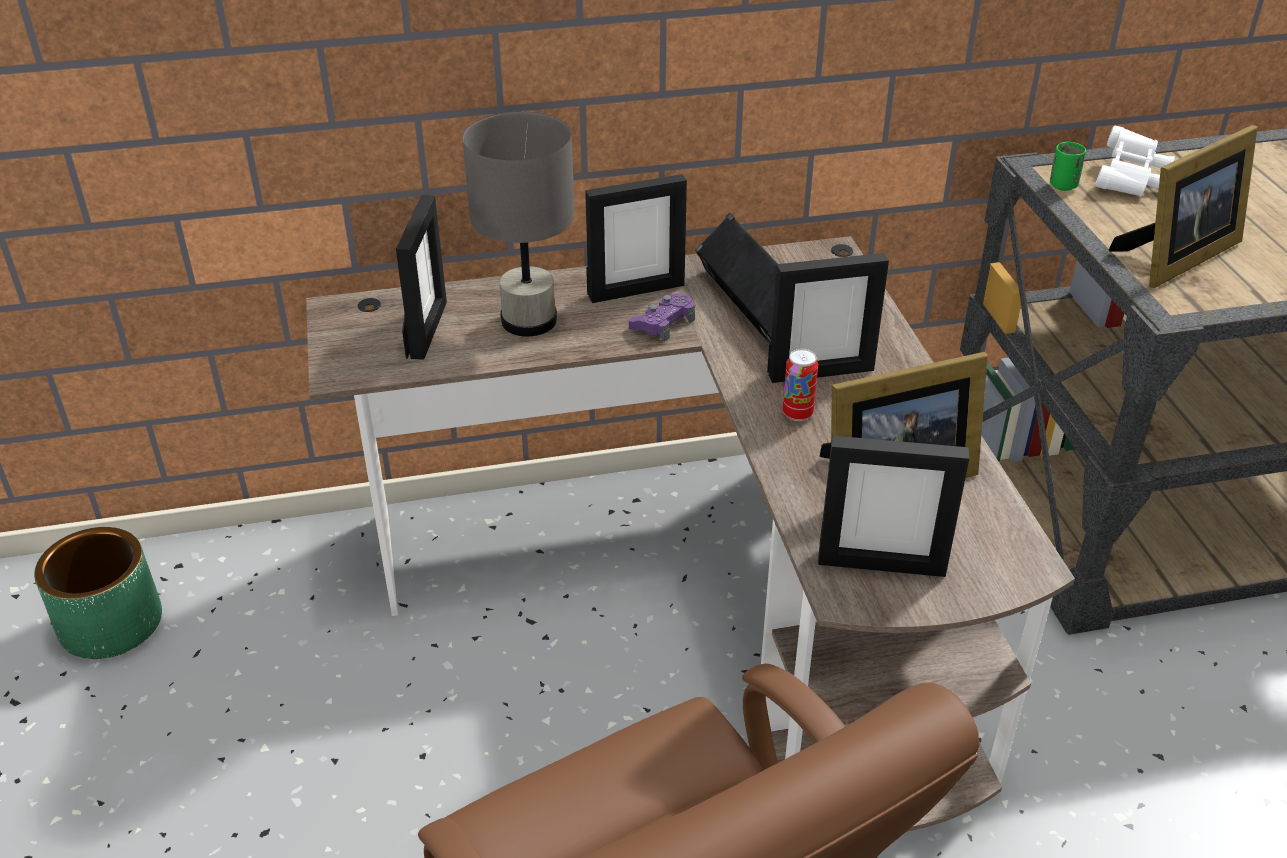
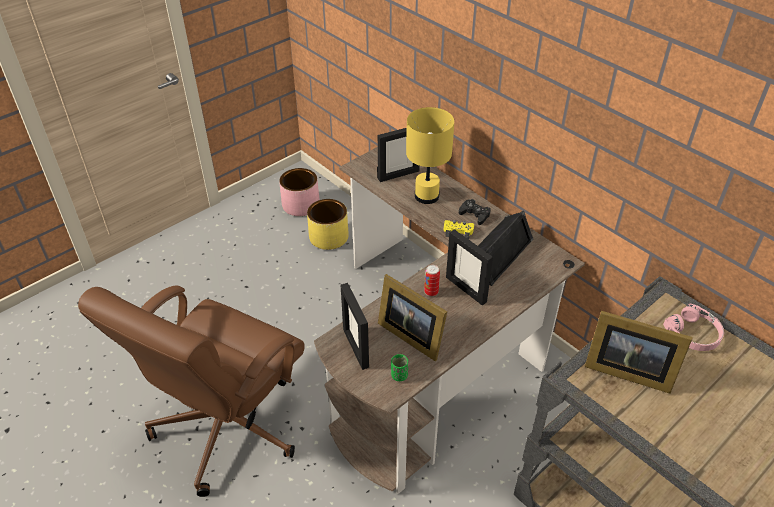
camera: 60 degrees right, 5 degrees up
(112, 624) = (301, 205): green planter -> pink planter
(263, 619) = (328, 237): none -> yellow planter
(528, 320) = (427, 196): grey table lamp -> yellow table lamp
(636, 290) = (474, 214): picture frame -> black game controller
(663, 323) = (458, 231): purple game controller -> yellow game controller
(1063, 185) = (656, 308): green cup -> green cup (399, 375)
(1130, 180) = (694, 334): white binoculars -> pink headphones

